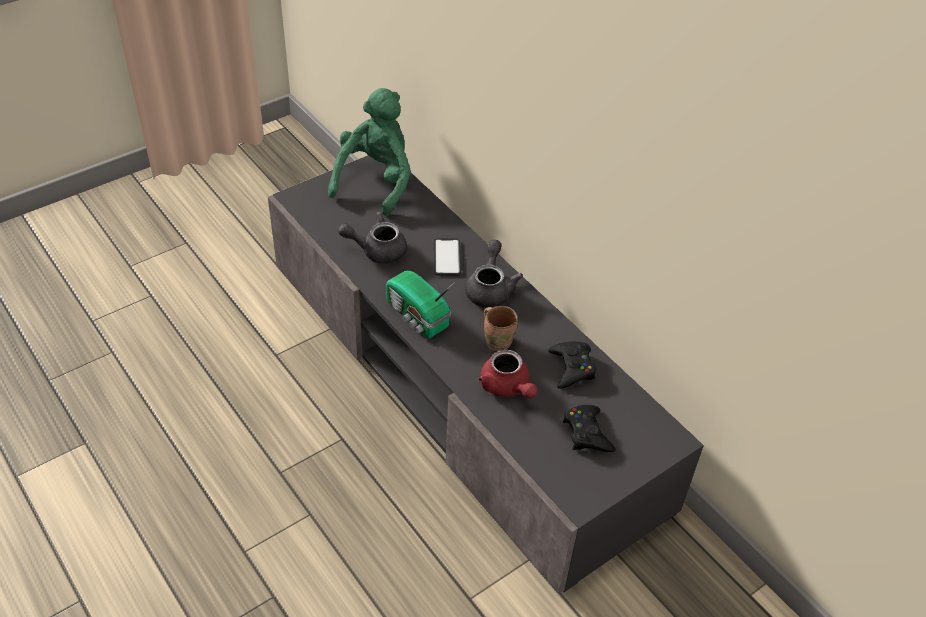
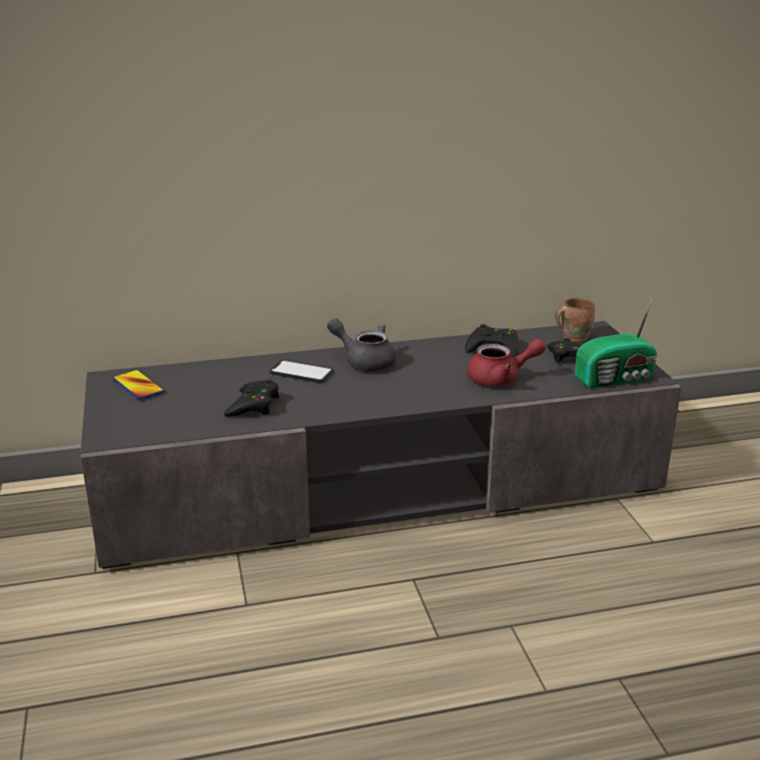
camera: 65 degrees left, 20 degrees down
(375, 181) = (138, 386): green plush toy -> phone
(377, 250) = (253, 405): grey teapot -> black game controller
(417, 317) = (375, 402): radio -> radio (617, 378)
(498, 340) = (437, 371): brown mug -> brown mug (573, 337)

